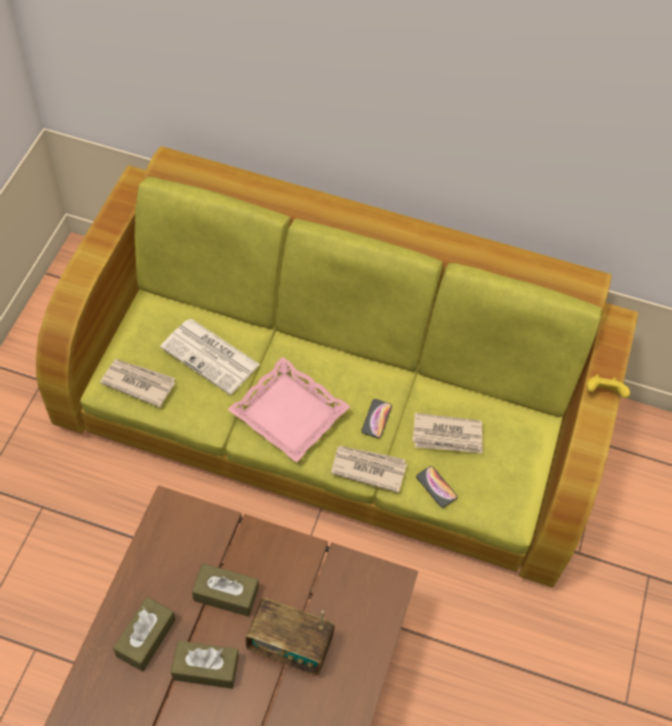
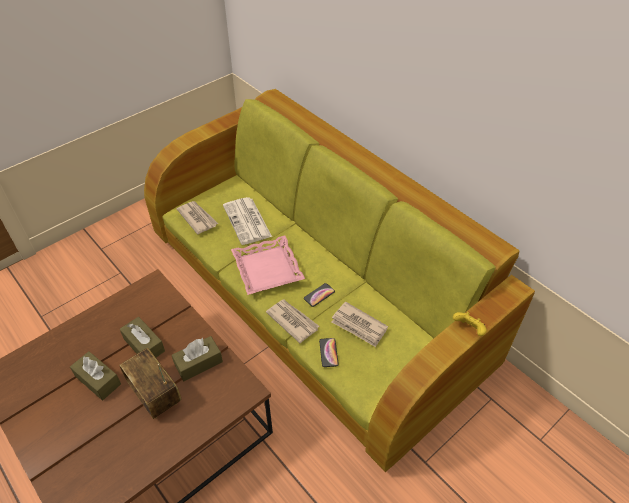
camera: 35 degrees right, 10 degrees down
(146, 638) = (81, 345): brown tissue box -> brown tissue box (198, 363)

